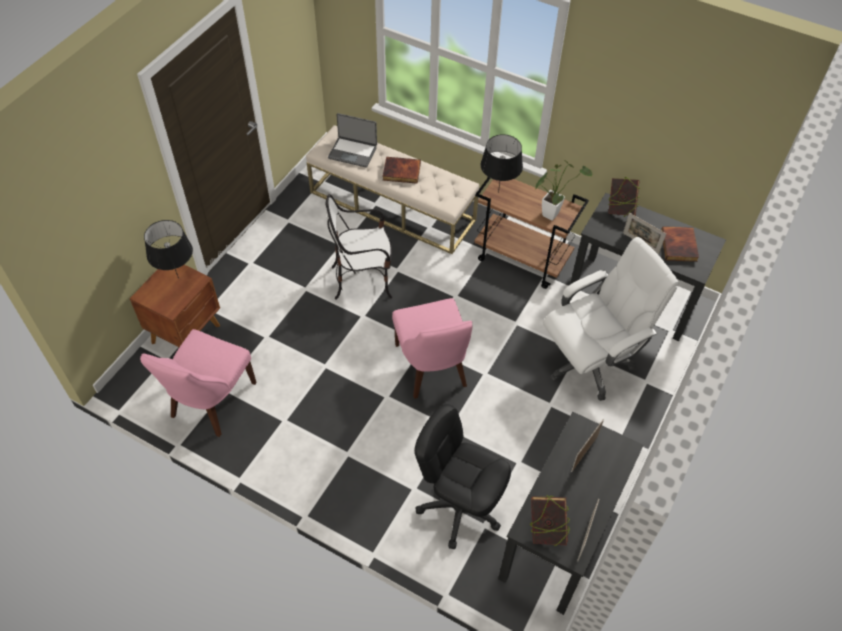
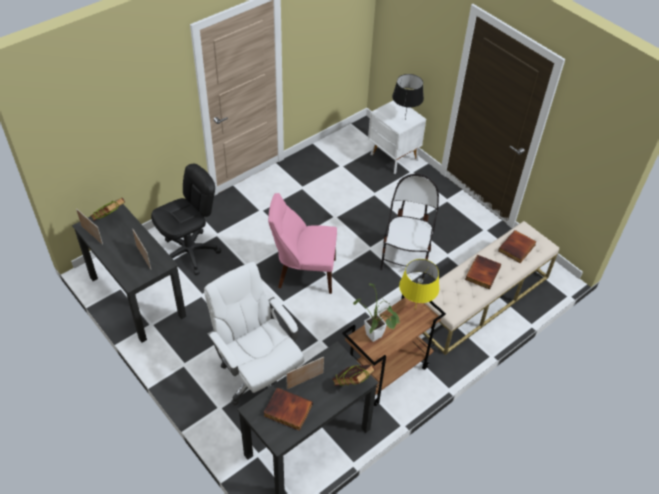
camera: 110 degrees right, 5 degrees down
(187, 334) = (394, 158): brown nightstand -> white nightstand
(211, 402) = (333, 158): pink chair -> none
(353, 152) = (517, 248): laptop -> book
(498, 192) = (415, 308): black table lamp -> yellow table lamp
(590, 362) = (258, 376): white office chair -> white office chair turned 150 degrees clockwise

